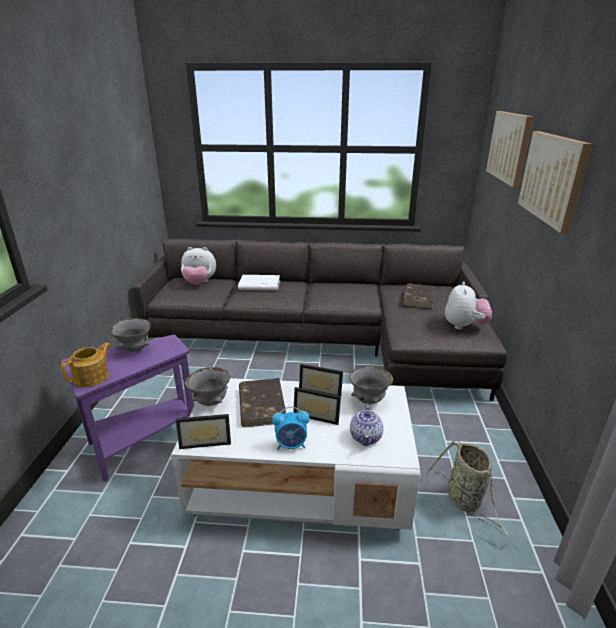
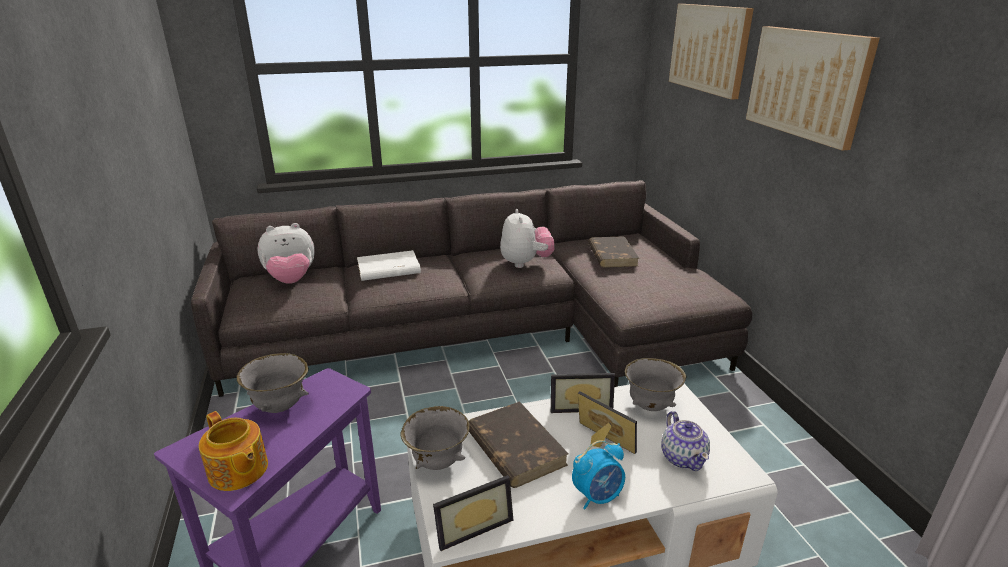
camera: 20 degrees left, 0 degrees up
(92, 377) = (238, 471): teapot -> teapot turned 120 degrees clockwise
(317, 415) = (600, 442): picture frame -> picture frame turned 135 degrees counterclockwise
(464, 326) = (689, 282): plush toy -> plush toy (525, 263)
(465, 501) = (781, 507): basket -> none

